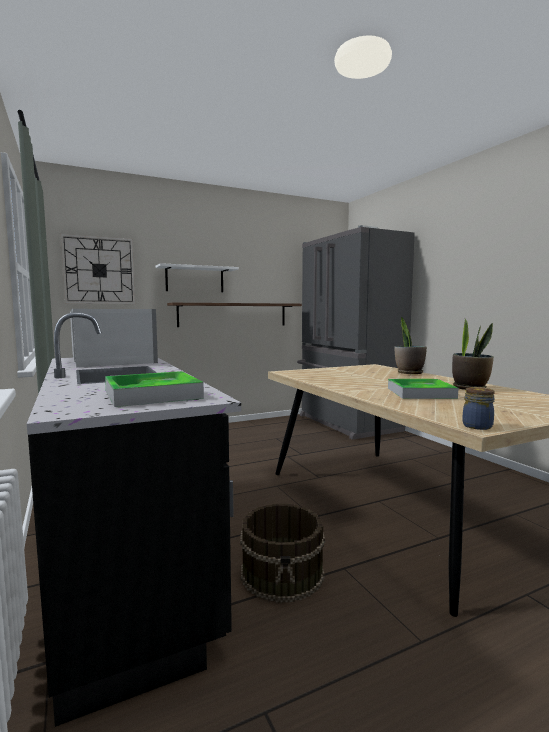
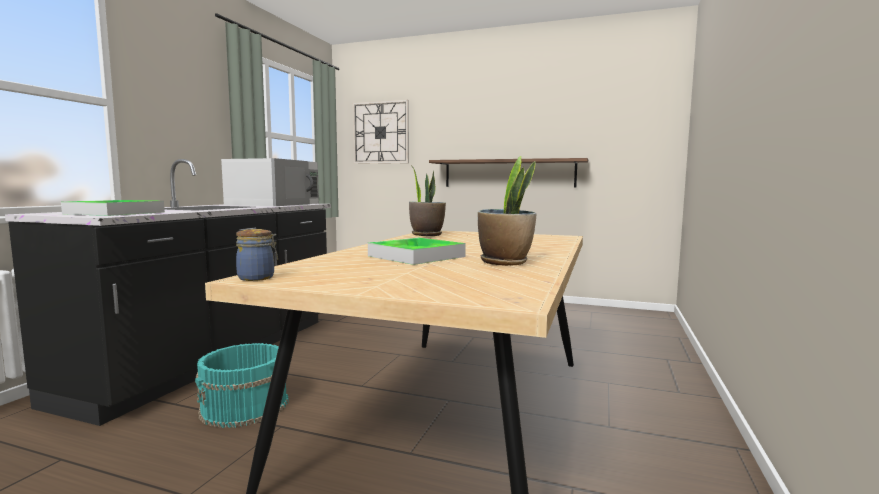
camera: 45 degrees right, 0 degrees up
(195, 279) = (466, 135): white shelf -> none
(283, 573) = (245, 407): brown bucket -> turquoise bucket
(347, 423) = (629, 327): grey fridge -> none
(409, 373) = (552, 245): potted plant -> potted plant (426, 235)

